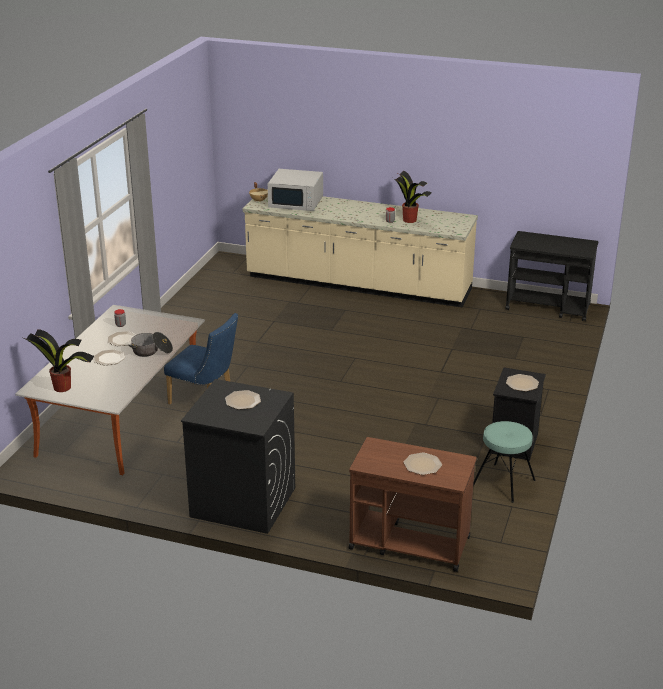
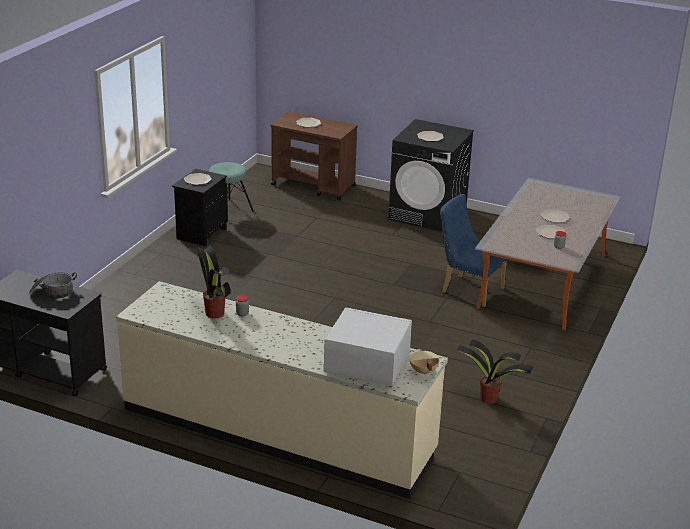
camera: 175 degrees left, 0 degrees up
(63, 388) = (582, 196): potted plant -> potted plant (487, 398)
(151, 351) = (518, 220): cooking pot -> cooking pot (52, 292)

